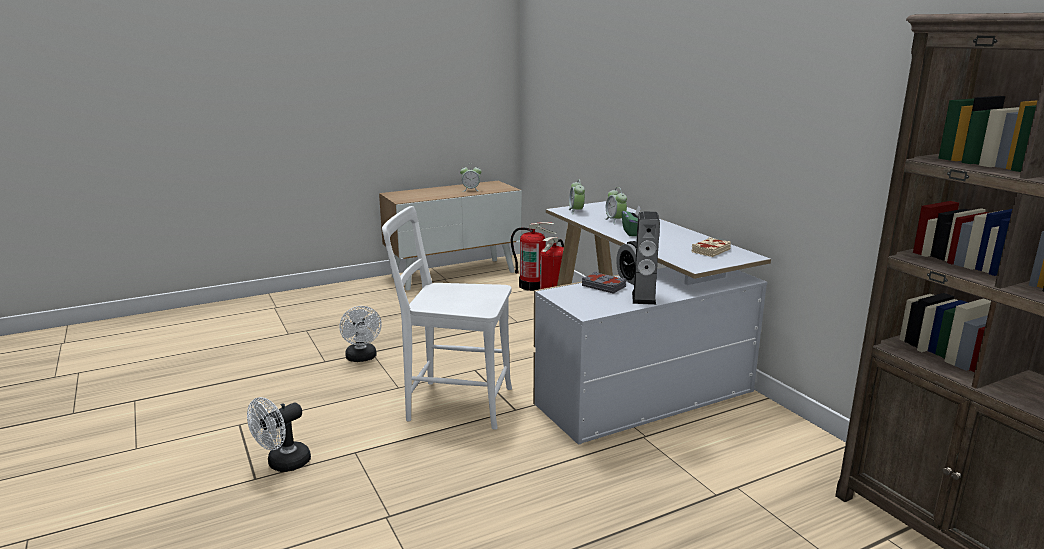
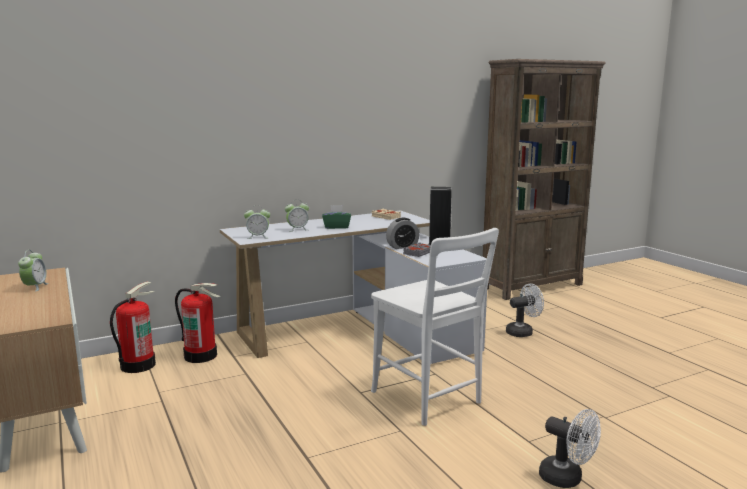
camera: 90 degrees left, 5 degrees down
(362, 358) = (325, 462): white fan -> white fan (523, 332)
(454, 403) = (429, 399): white chair -> white chair turned 45 degrees counterclockwise

